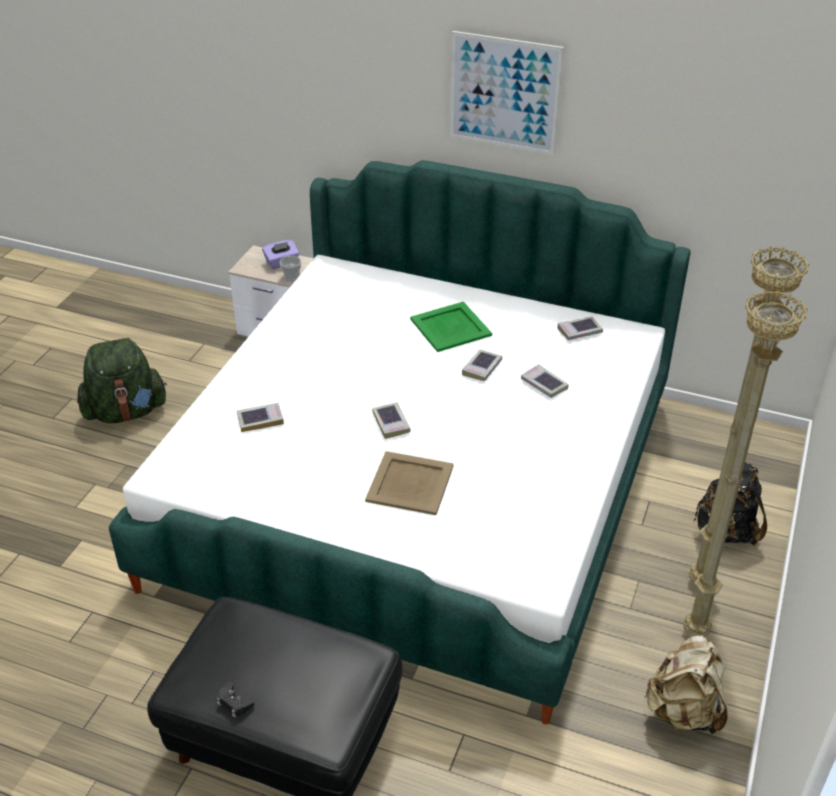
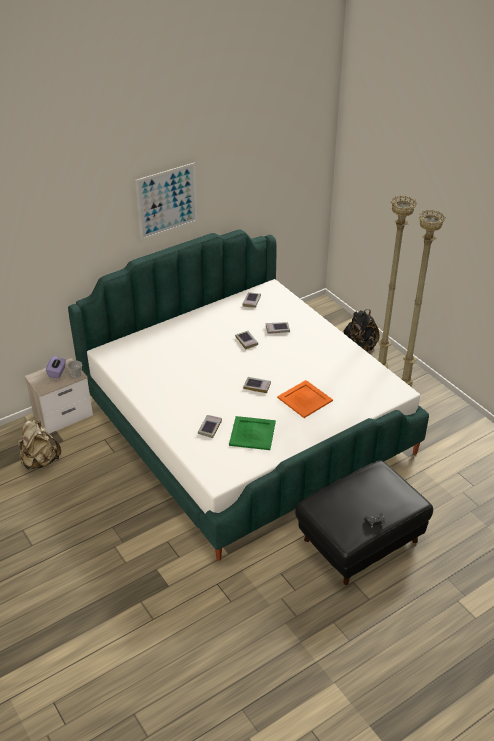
camera: 55 degrees left, 0 degrees up
(126, 412) = (64, 509): green backpack -> none
(409, 484) = (304, 399): beige tray -> orange tray
(451, 326) = (204, 336): green tray -> green tray (252, 433)
(683, 711) = (439, 412): beige backpack -> beige backpack (40, 461)

